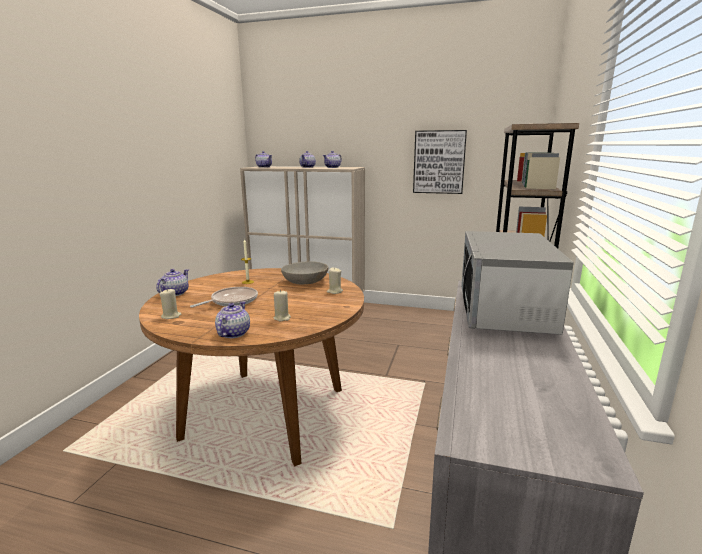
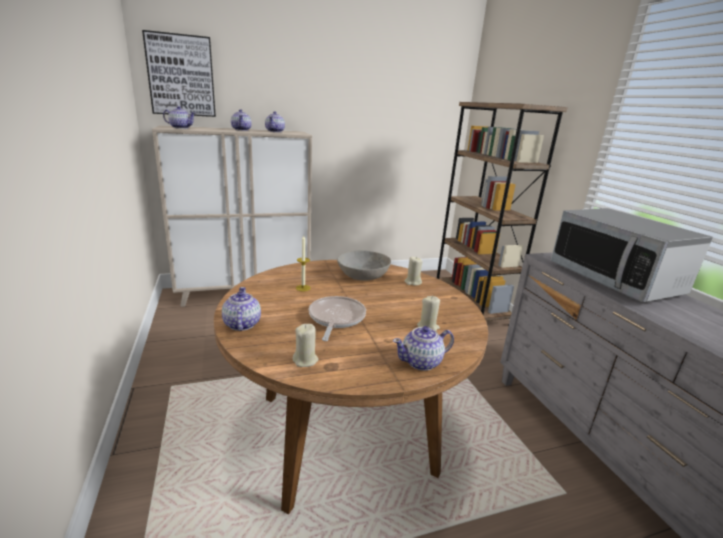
camera: 35 degrees left, 5 degrees up
(233, 333) = (422, 362): teapot -> teapot turned 90 degrees counterclockwise
(439, 162) = (379, 129): picture -> picture (181, 76)

